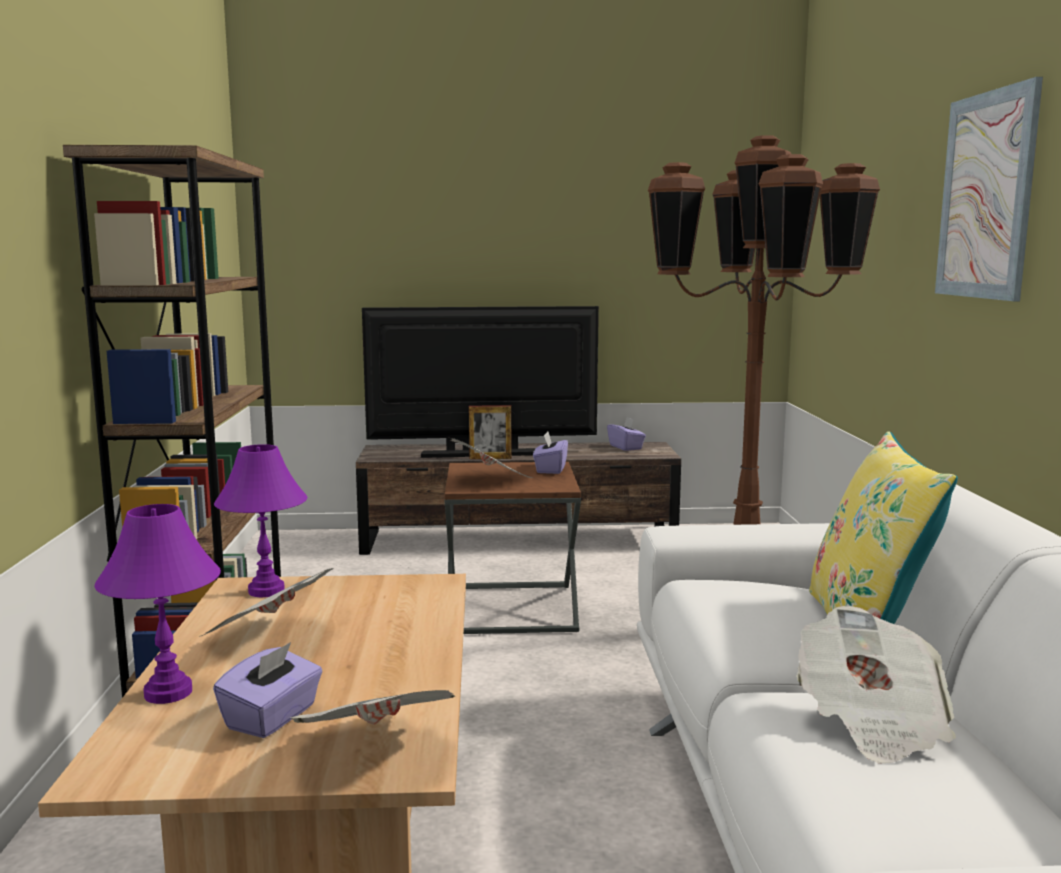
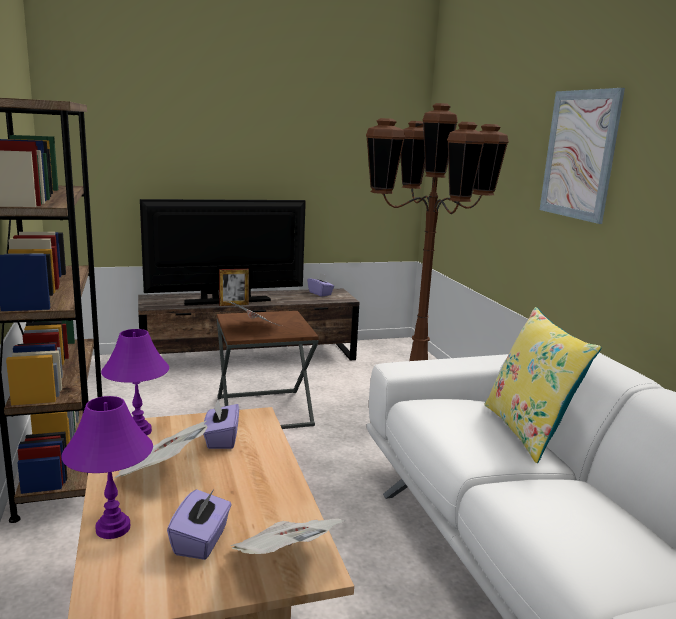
camera: 15 degrees left, 5 degrees up
(550, 469) = (289, 317): purple tissue box -> purple tissue box (221, 439)
(871, 722) = (565, 500): newspaper -> none

